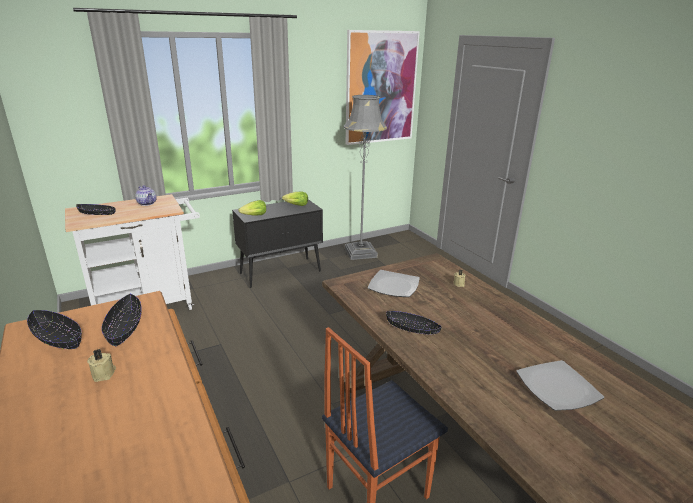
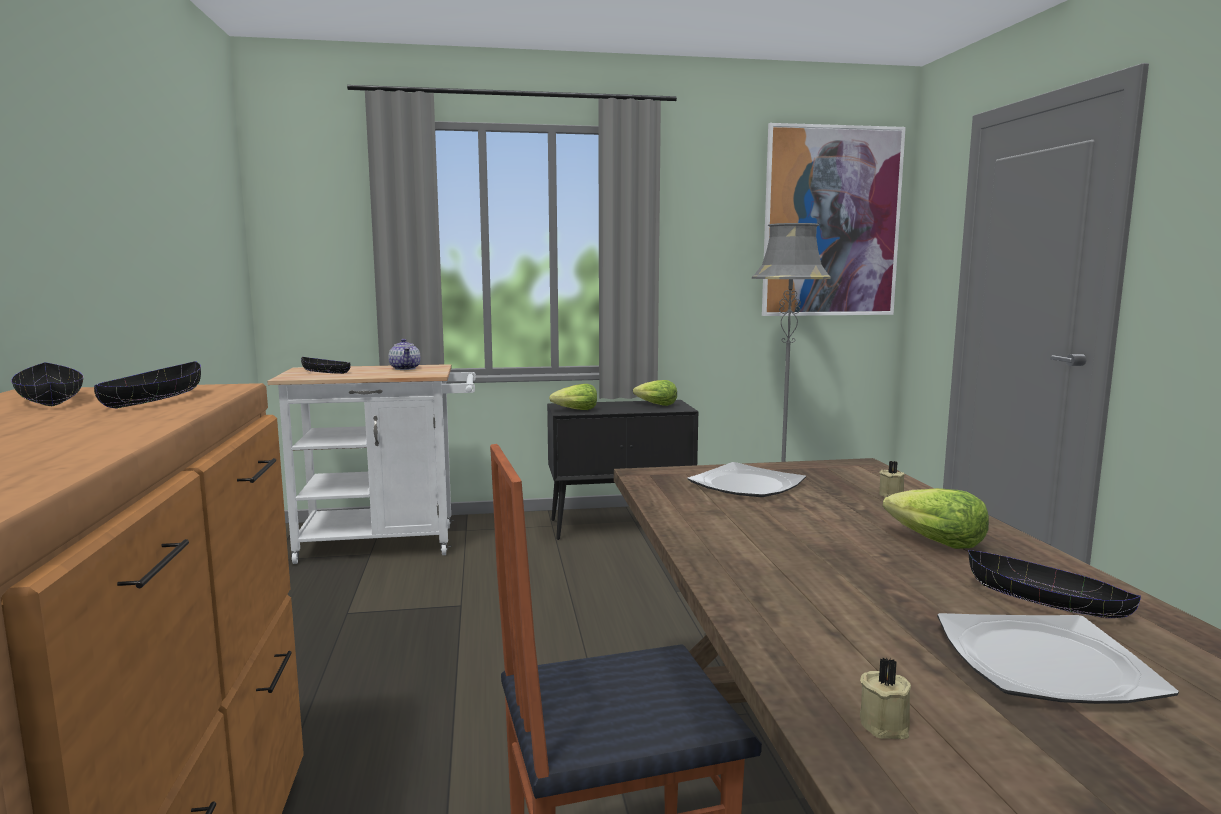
camera: 20 degrees right, 15 degrees down
(104, 373) = (46, 424): beige candle -> beige candle (886, 724)
(412, 329) = (737, 536): black bowl -> black bowl (1045, 602)
(491, 318) = (934, 542): none -> lettuce

